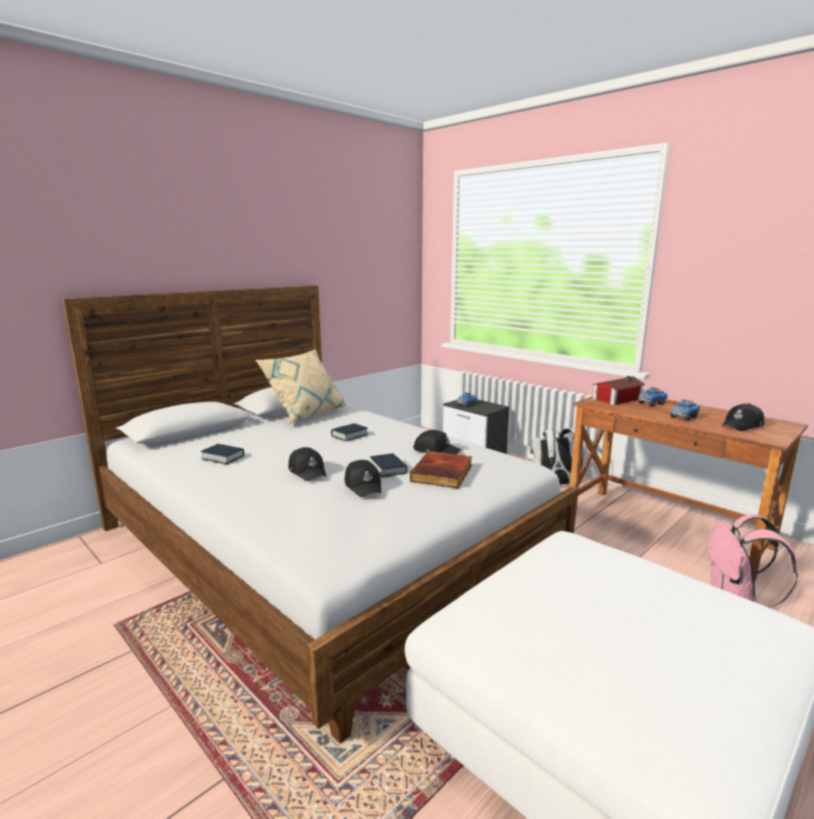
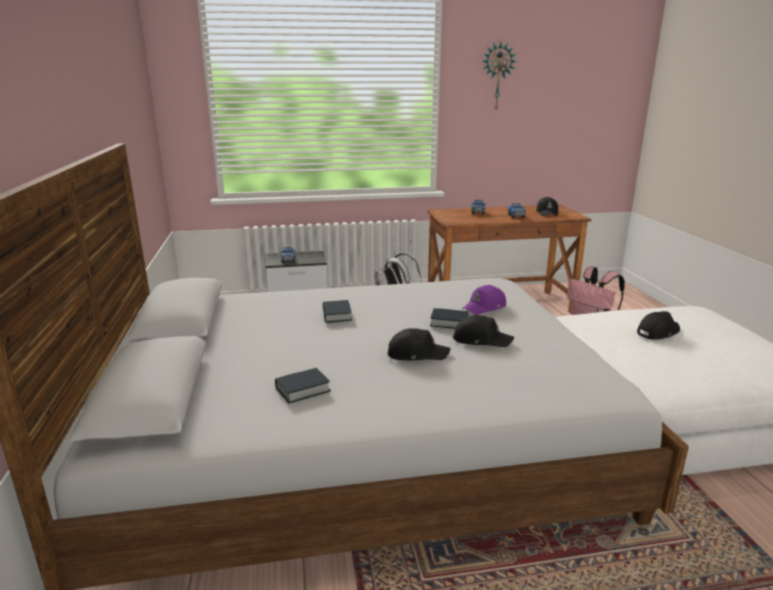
camera: 55 degrees left, 5 degrees up
(306, 414) = (225, 317): beige pillow -> none
(436, 450) = (429, 296): black cap -> black cap (657, 332)
(443, 473) = (484, 307): book -> purple cap
(615, 399) = (453, 215): toy house -> none
(737, 238) = (497, 76): none -> wall clock

